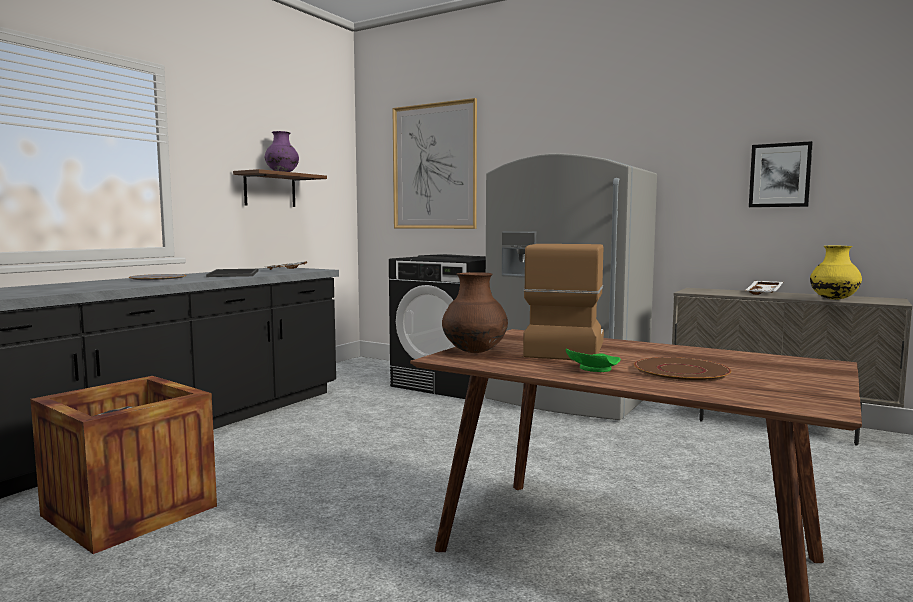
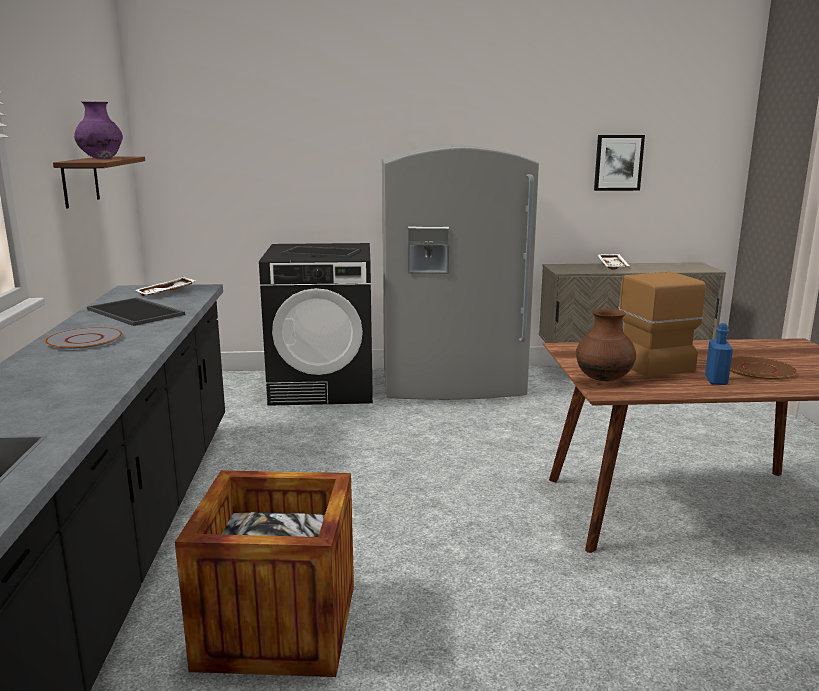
camera: 35 degrees left, 10 degrees up
(434, 166) = (255, 138): picture -> none
(592, 369) = (716, 380): green plate -> blue bottle
(834, 299) = (671, 269): yellow vase -> none

